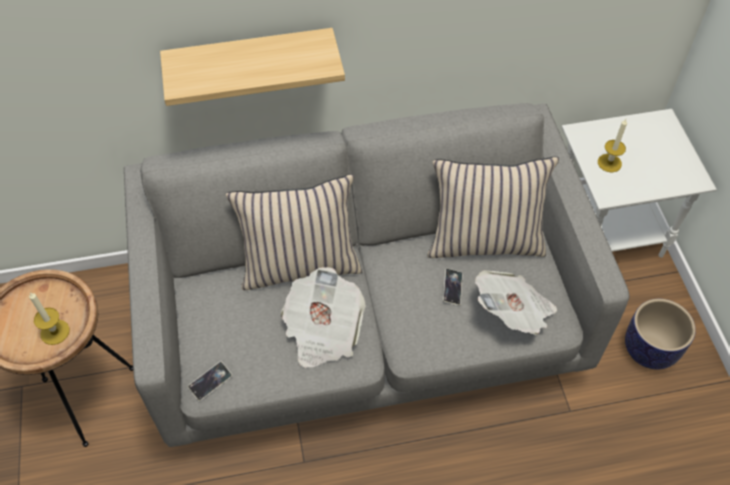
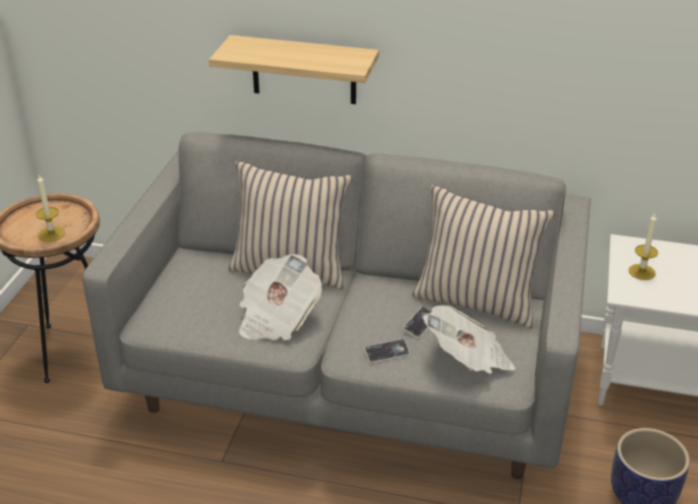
camera: 25 degrees right, 20 degrees down
(210, 382) = (155, 321): phone -> phone (387, 353)

